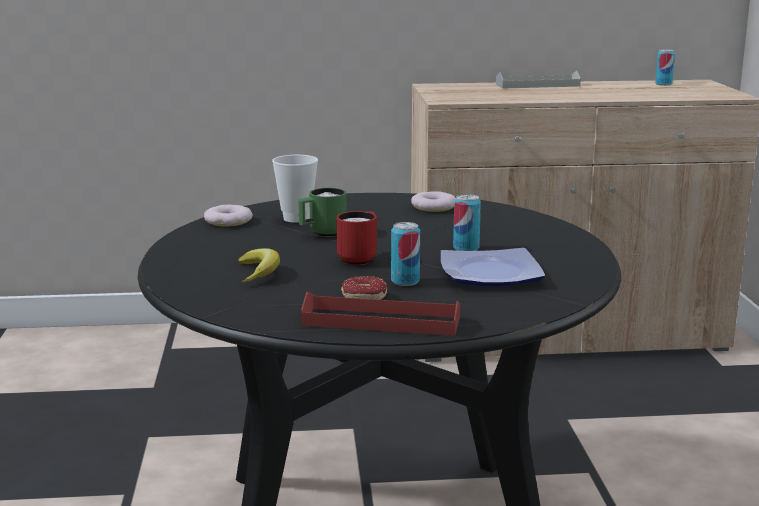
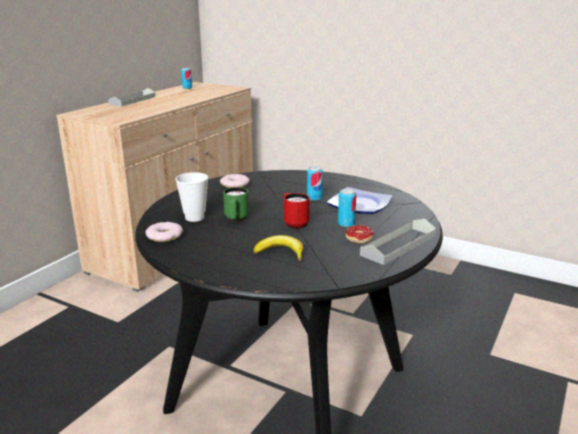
camera: 55 degrees left, 5 degrees up
(381, 321) = (398, 245): red tray -> grey tray

